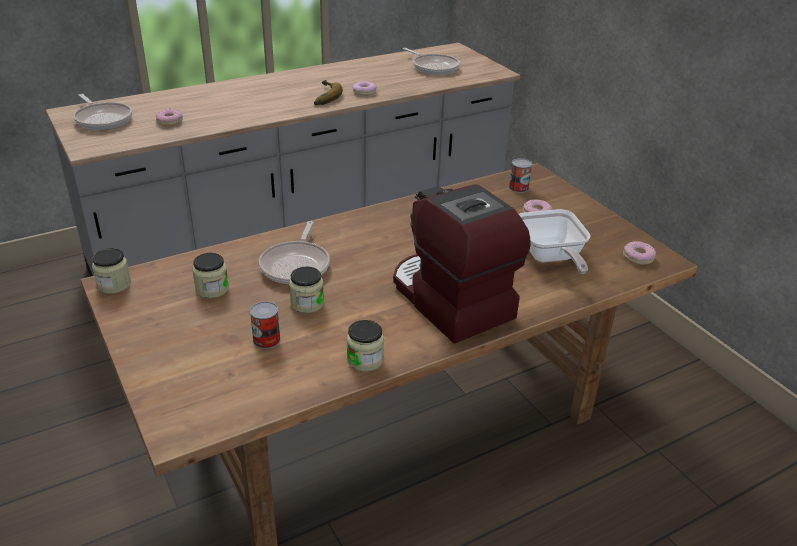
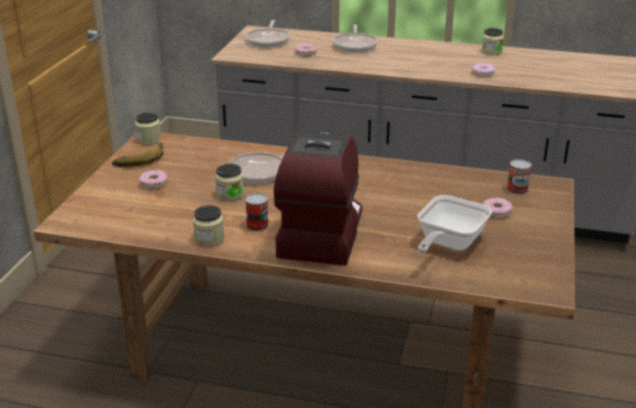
camera: 45 degrees right, 5 degrees down
(212, 289) = (192, 163): jar -> jar (491, 52)
(266, 340) = (176, 202): can -> can (257, 225)
(322, 96) = (443, 67): banana -> banana (138, 158)
(433, 67) = (584, 72): frying pan -> frying pan (355, 45)
(638, 257) = (527, 277): donut -> donut (154, 183)

